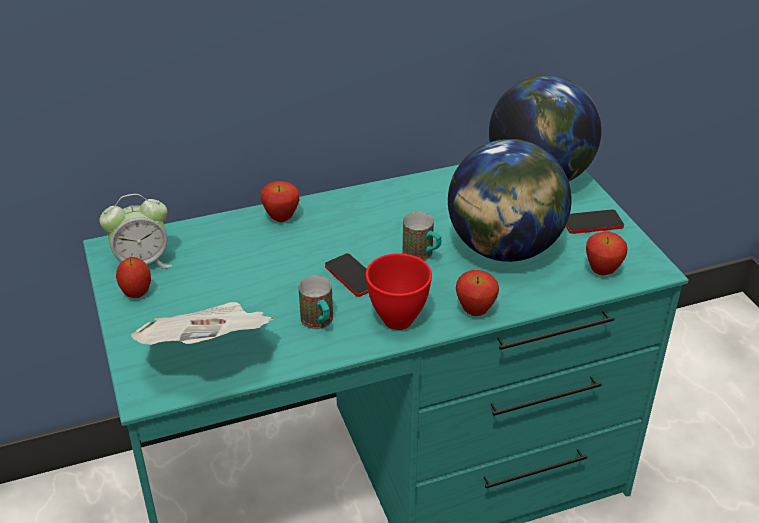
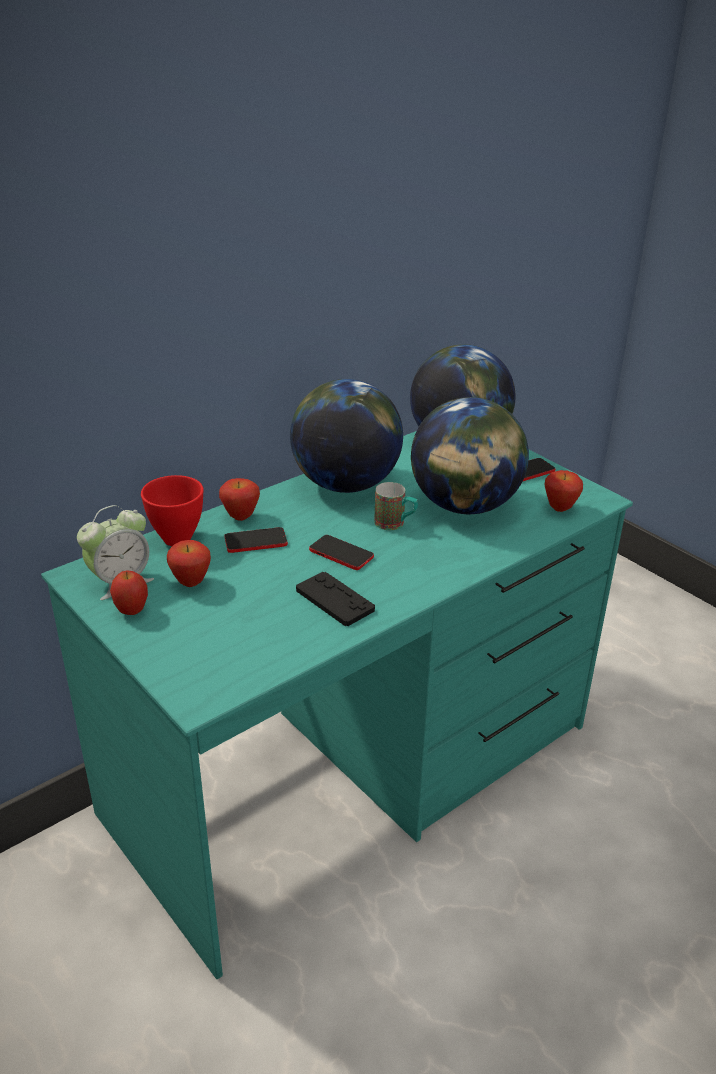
camera: 20 degrees left, 5 degrees down
(209, 350) = (240, 646): newspaper -> none
(281, 247) = (256, 541): none -> phone
(319, 323) = (335, 600): mug -> black game controller
(396, 319) = (405, 582): red bowl -> red bowl (175, 539)
(399, 202) = (345, 484): none -> globe
(475, 311) = (472, 561): apple -> apple (191, 583)

